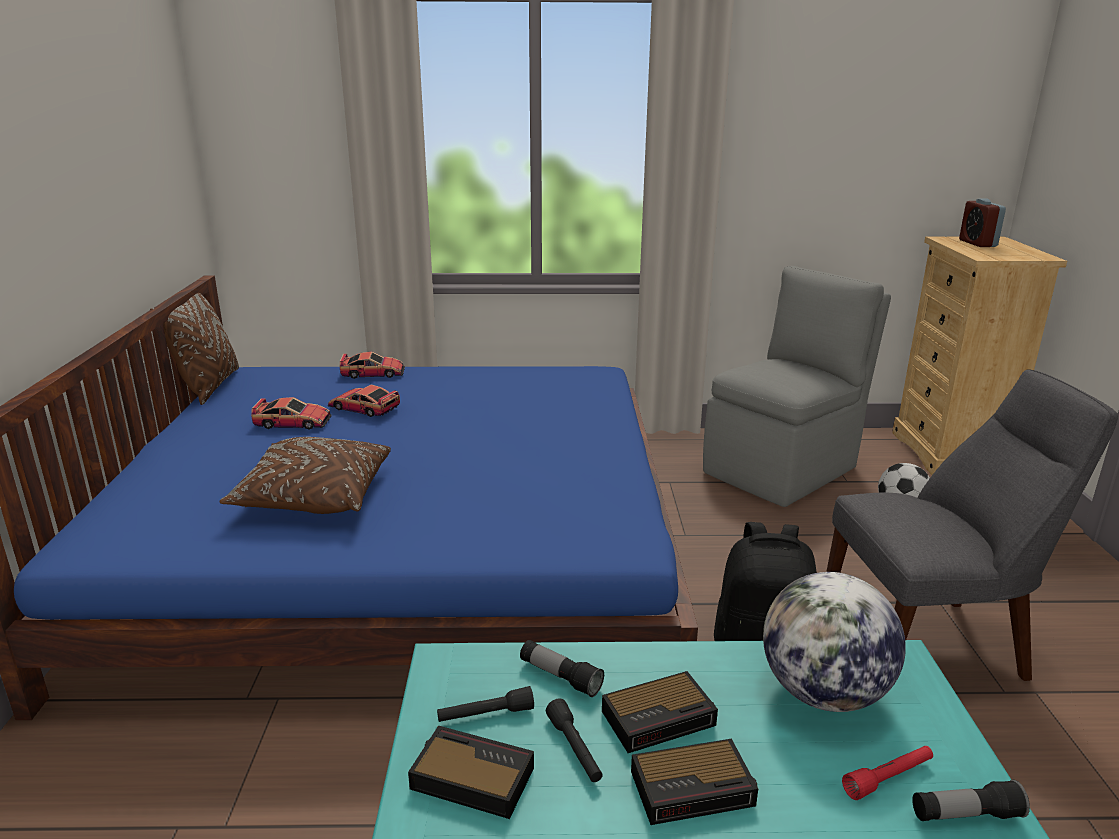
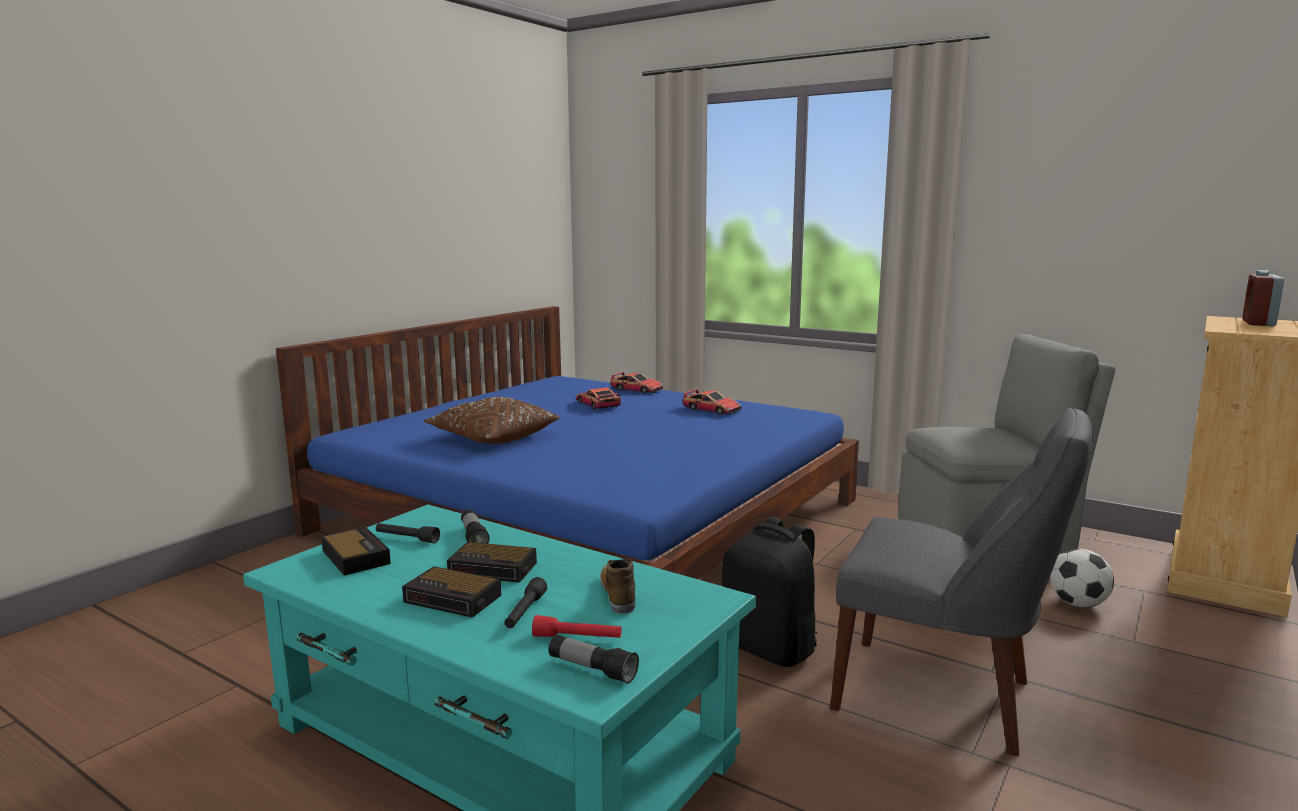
camera: 35 degrees right, 10 degrees down
(208, 386) = (526, 381): brown pillow -> none
(293, 422) = (543, 404): toy car -> toy car (712, 410)
(575, 749) = (424, 564): black flashlight -> black flashlight (525, 612)
(823, 693) = (619, 593): globe -> shoe

